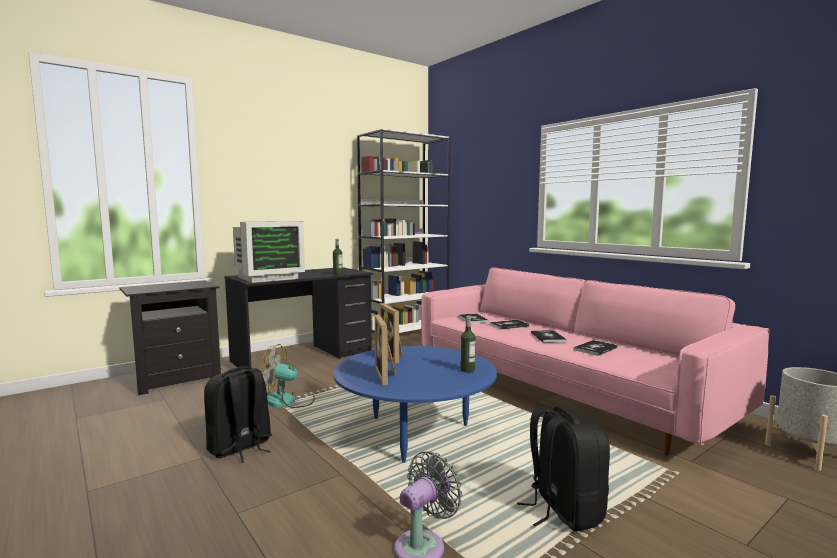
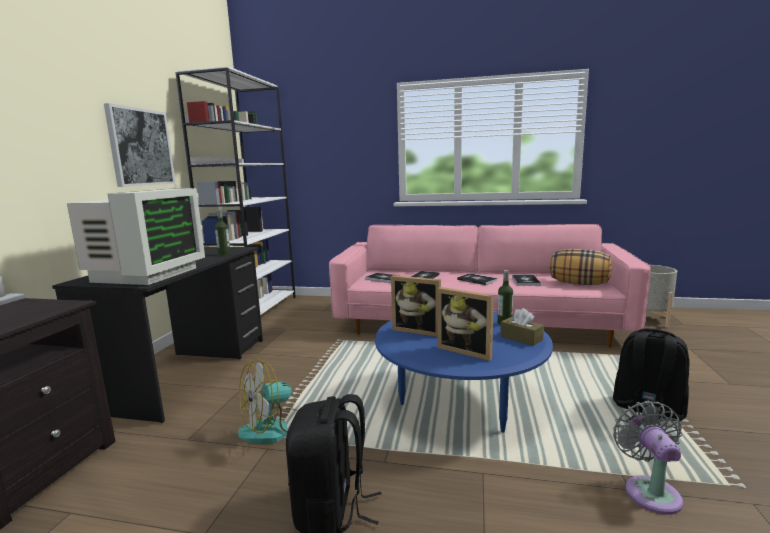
camera: 40 degrees left, 5 degrees up
(317, 191) = (140, 147): none -> picture
(447, 382) = (521, 338): none -> brown tissue box
(653, 365) = (579, 283): none -> pillow

